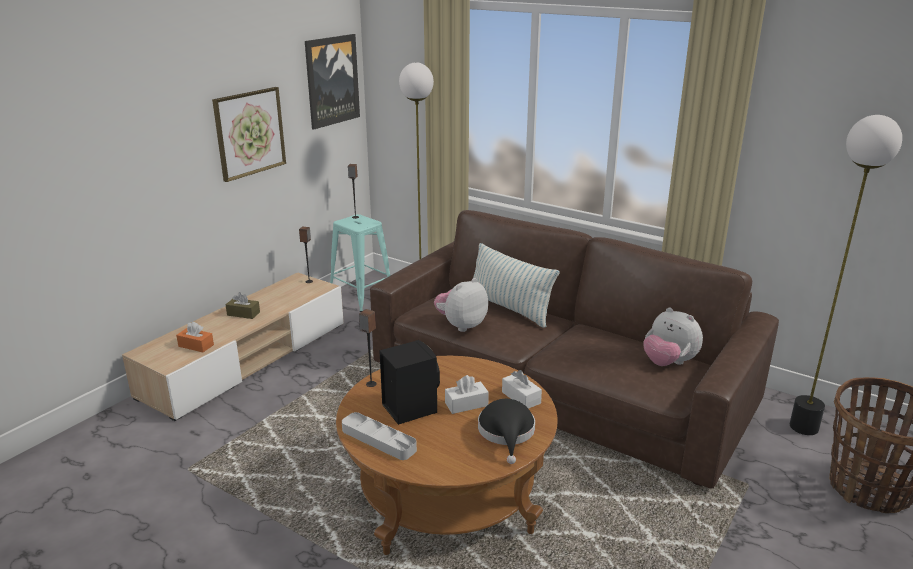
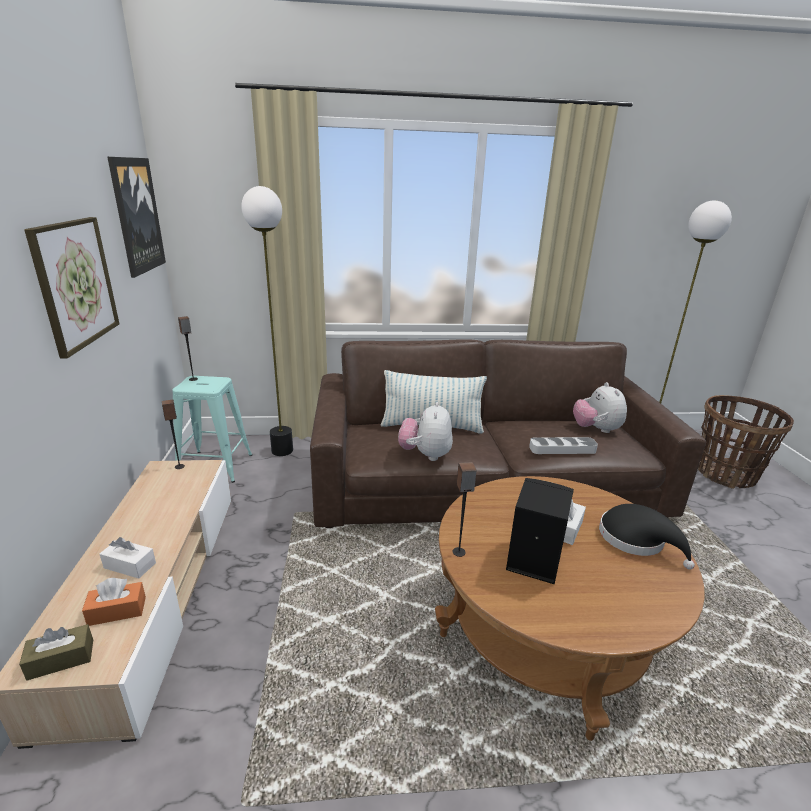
camera: 40 degrees left, 0 degrees up
(243, 314) = (138, 536): brown tissue box -> brown tissue box (61, 659)
(378, 440) = (566, 614): grey tray -> grey tray (562, 449)
(521, 397) = (589, 500): white tissue box -> white tissue box (130, 565)
(668, 363) = (596, 430): plush toy -> plush toy turned 75 degrees clockwise

